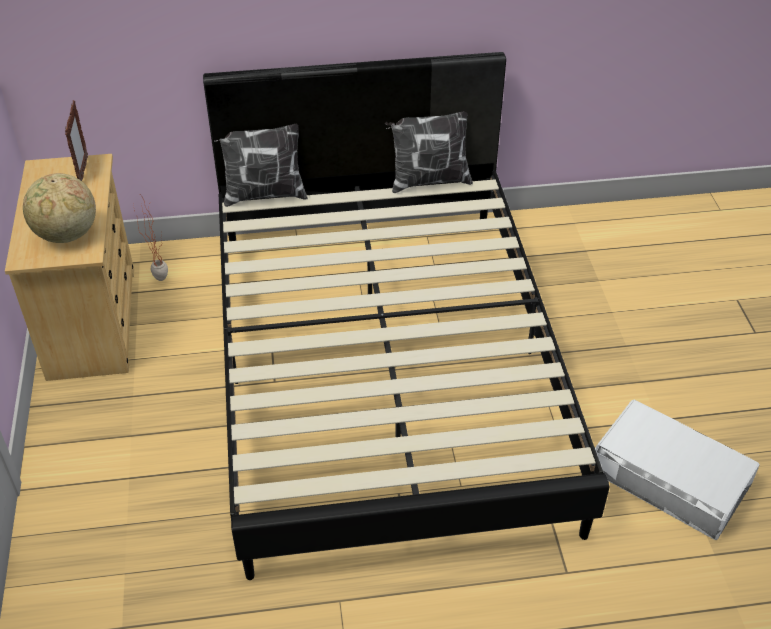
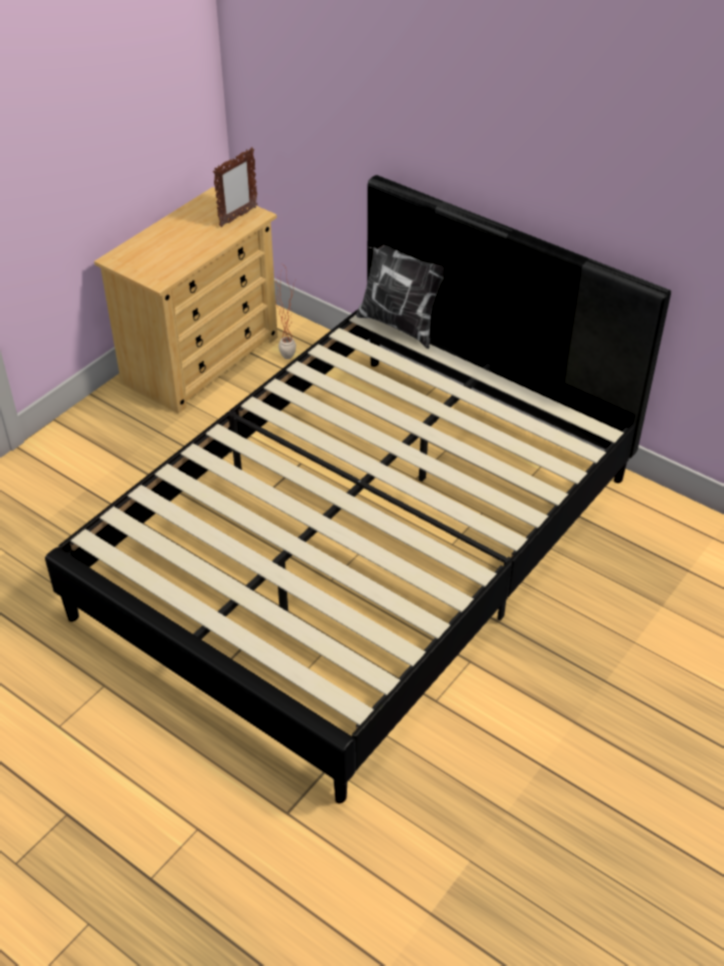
camera: 45 degrees right, 0 degrees up
(66, 235) = (163, 258): globe -> none
(427, 181) = (556, 395): pillow -> none
(670, 476) = (483, 819): white storage box -> none

